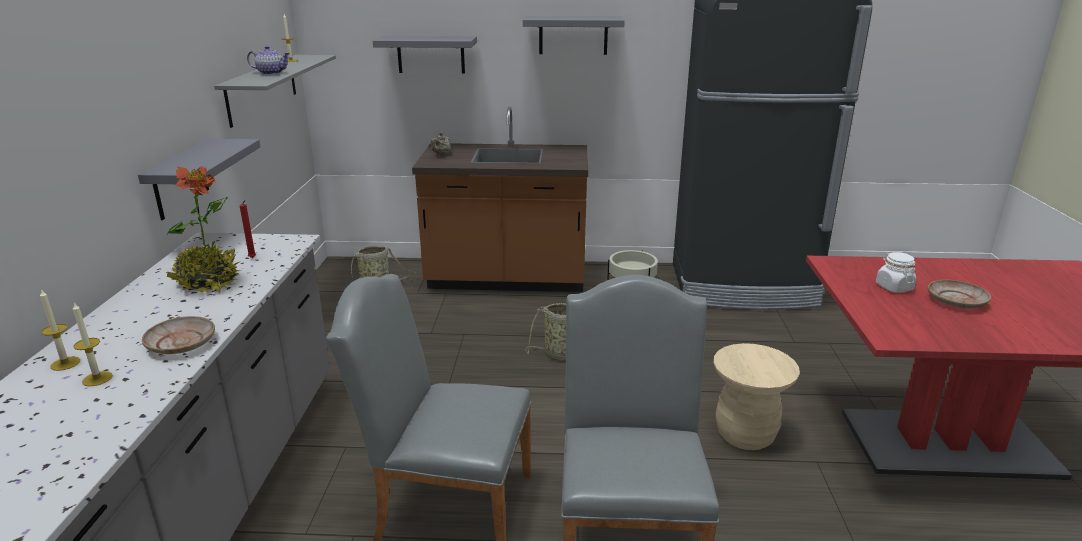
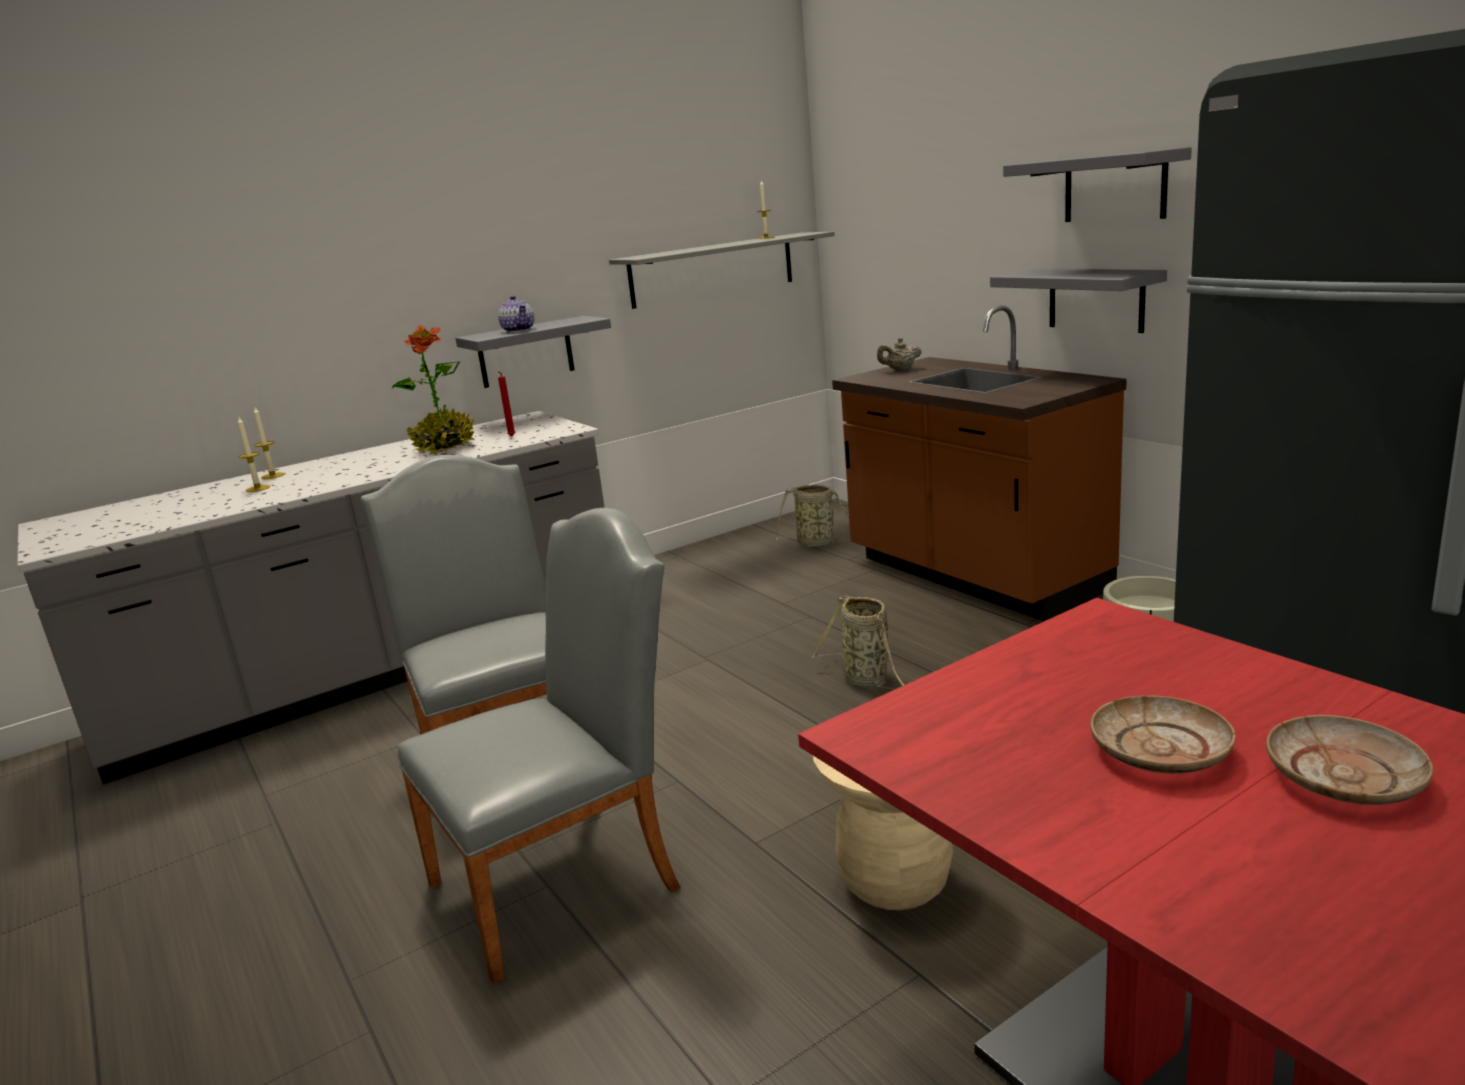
camera: 55 degrees right, 5 degrees down
(181, 343) = (331, 481): beige plate -> beige plate (1344, 777)
(271, 73) = (693, 249): teapot -> teapot (518, 330)
(431, 54) = (937, 227): grey shelf -> grey shelf (1096, 299)
(893, 287) = (1102, 686): white jar -> none

